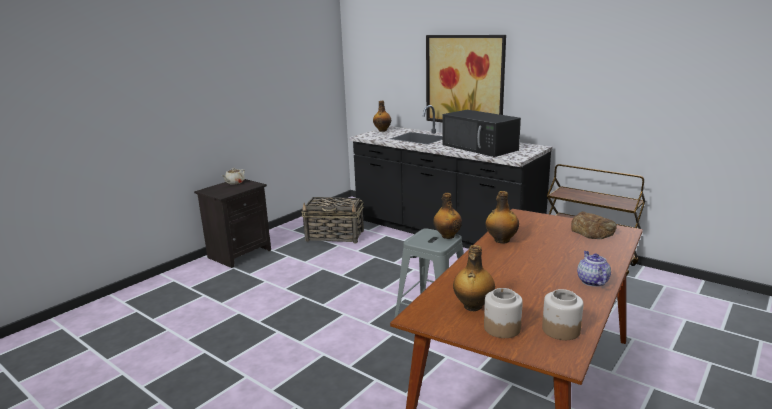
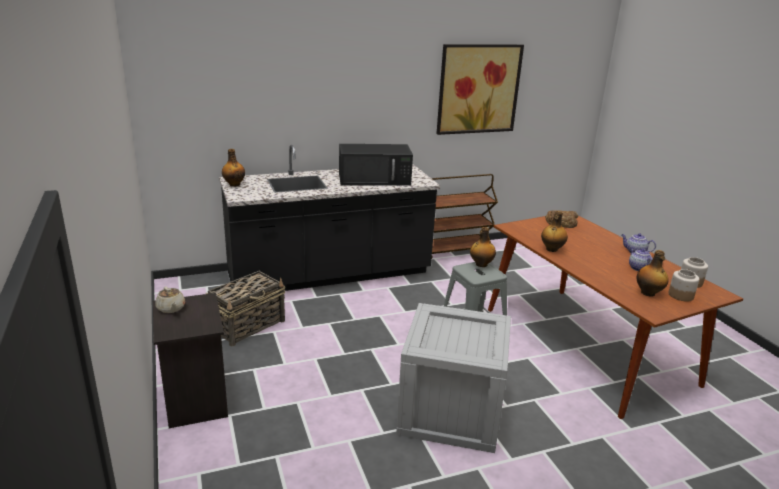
camera: 60 degrees left, 5 degrees up
(311, 341) = (450, 412): none -> crate
(464, 80) = (321, 113): picture -> picture (478, 89)
(541, 290) = (638, 268): none -> teapot

